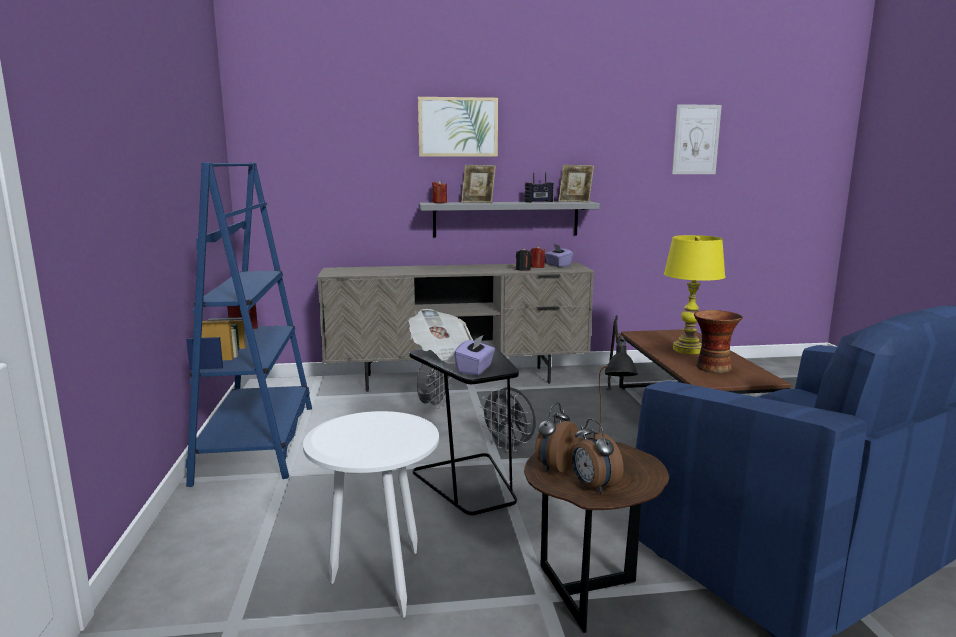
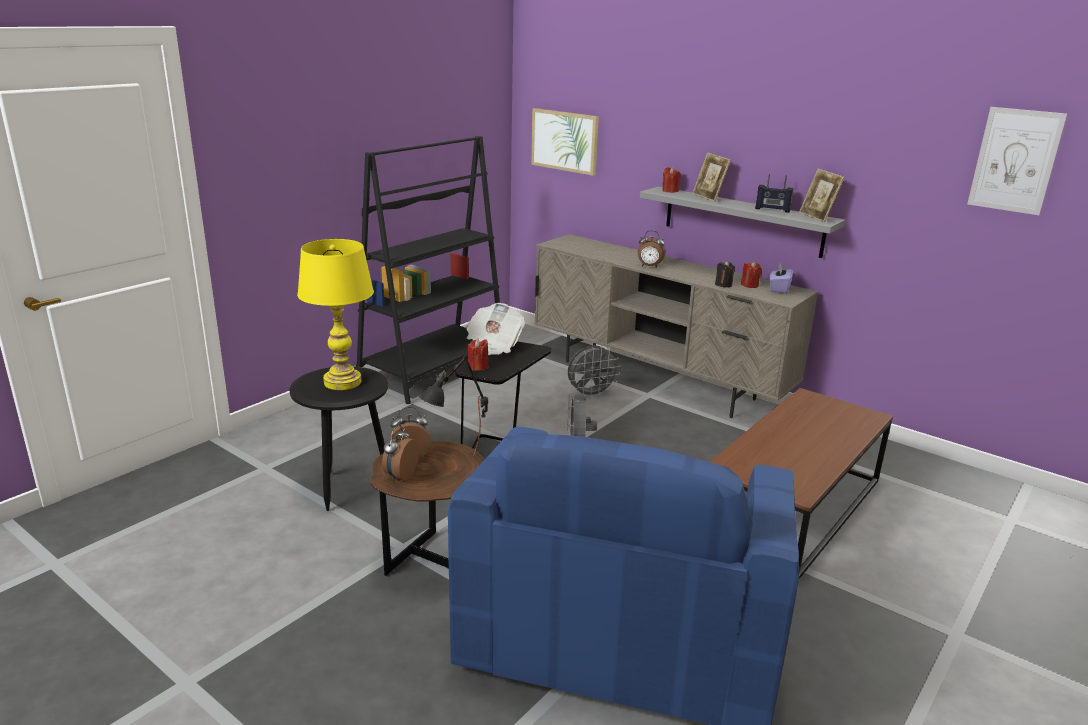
camera: 45 degrees right, 10 degrees up
(258, 442) = (434, 372): blue bookcase -> black bookcase
(378, 582) = (347, 487): white side table -> black side table
(447, 271) = (649, 266): none -> alarm clock
(458, 127) = (704, 109): picture -> picture (565, 141)
(475, 369) = (478, 367): purple tissue box -> red candle
(687, 349) = (810, 432): yellow table lamp -> yellow table lamp (342, 382)
(712, 367) = (777, 458): vase -> none

